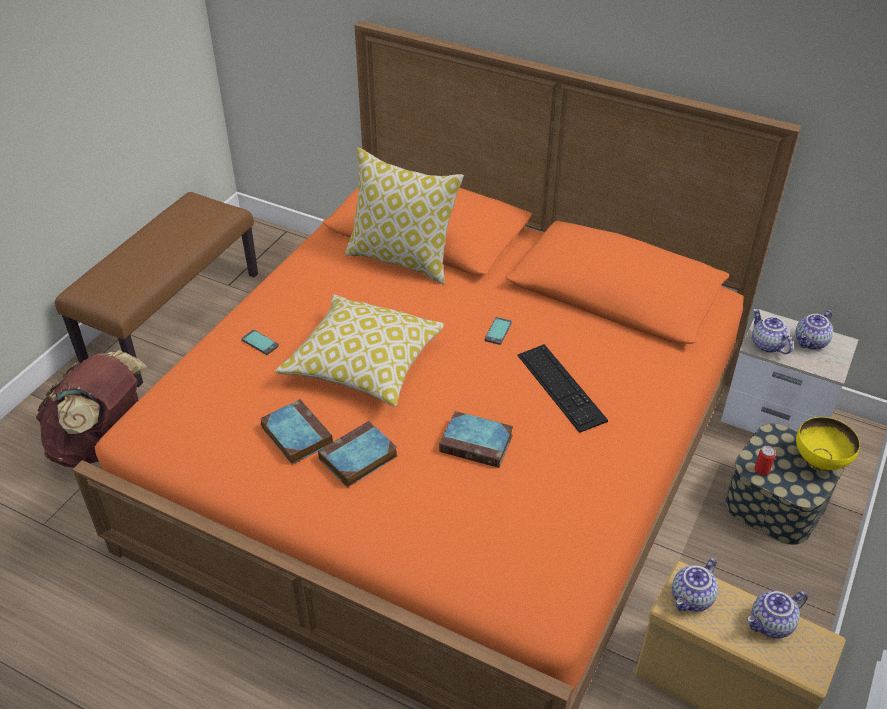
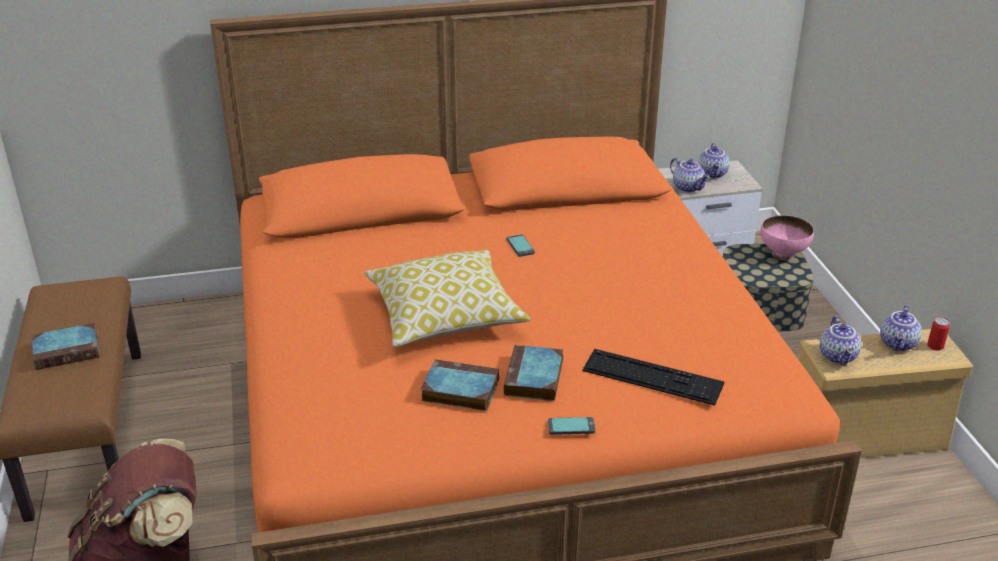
camera: 40 degrees left, 10 degrees down
(260, 343) = (328, 344): phone -> phone (571, 426)
(403, 259) = (371, 232): pillow -> none
(478, 443) = (610, 322): book -> book (68, 350)
(561, 387) = (617, 259): keyboard -> keyboard (652, 377)
(762, 470) = (756, 276): can -> can (935, 346)
(766, 345) = (688, 187): teapot -> teapot turned 150 degrees counterclockwise
(819, 462) = (783, 254): yellow bowl -> pink bowl

